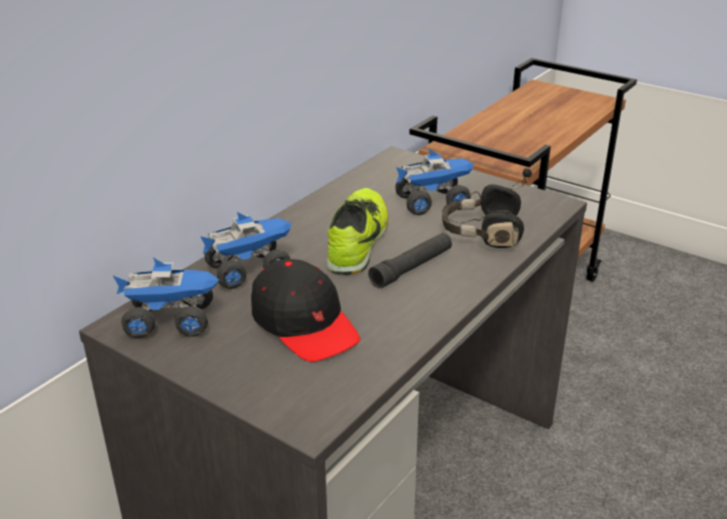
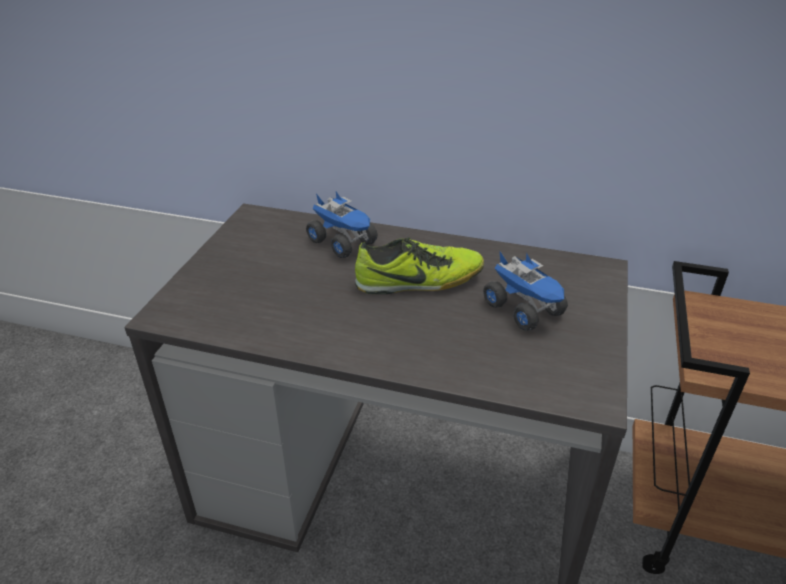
camera: 70 degrees right, 5 degrees up
(172, 321) = (264, 230): toy truck -> none
(305, 324) = (280, 284): black cap -> none
(412, 268) = (390, 320): black flashlight -> none
(482, 233) = (485, 353): black headphones -> none

